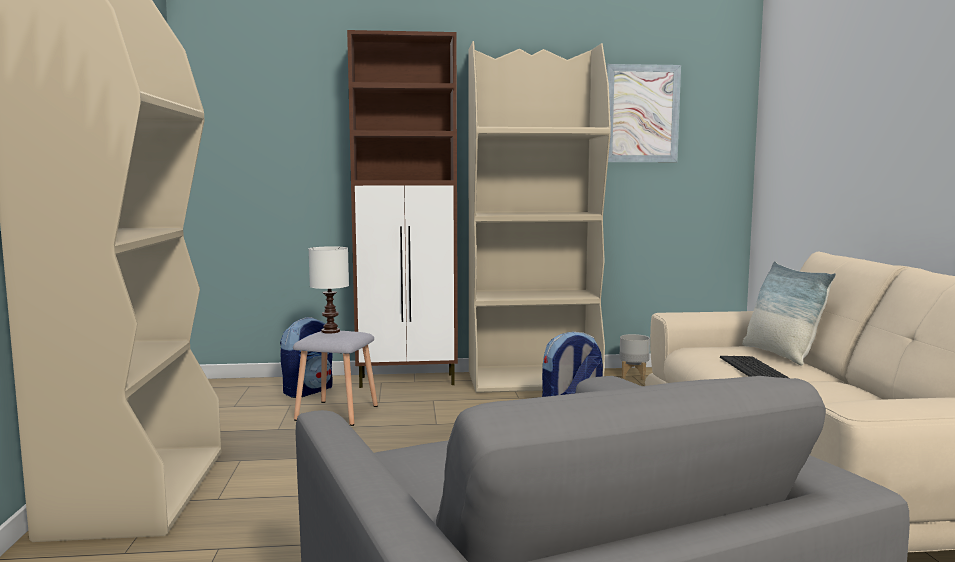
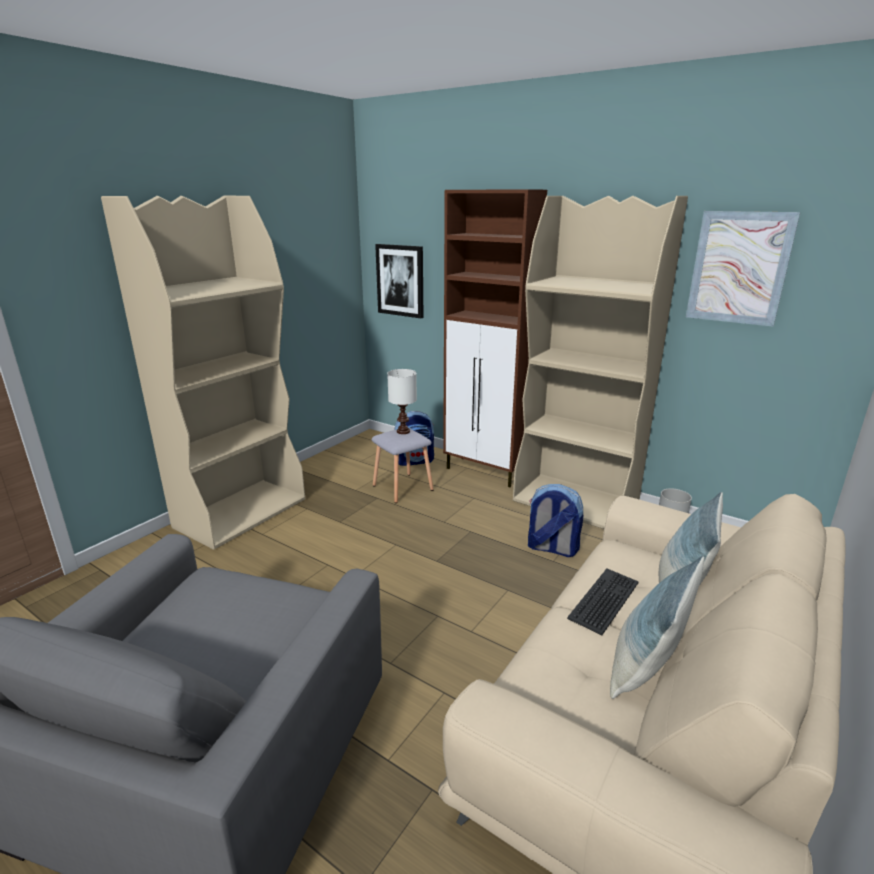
camera: 40 degrees right, 15 degrees up
(247, 153) = (400, 280): none -> picture
(851, 389) = (645, 668): none -> pillow

